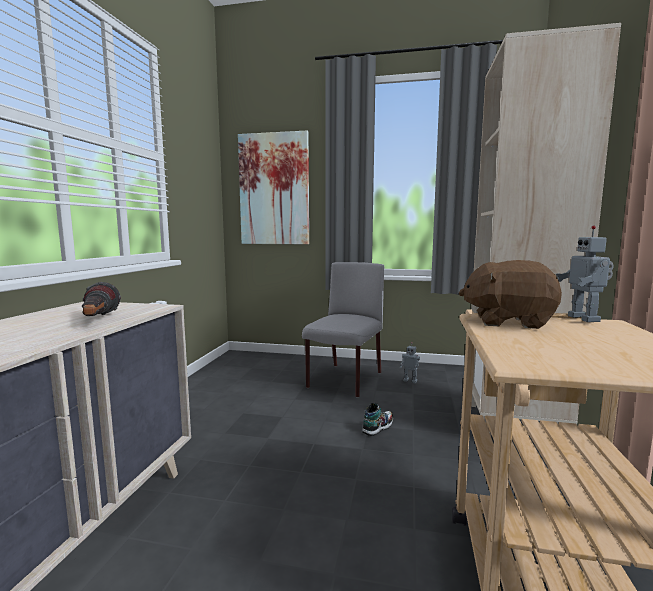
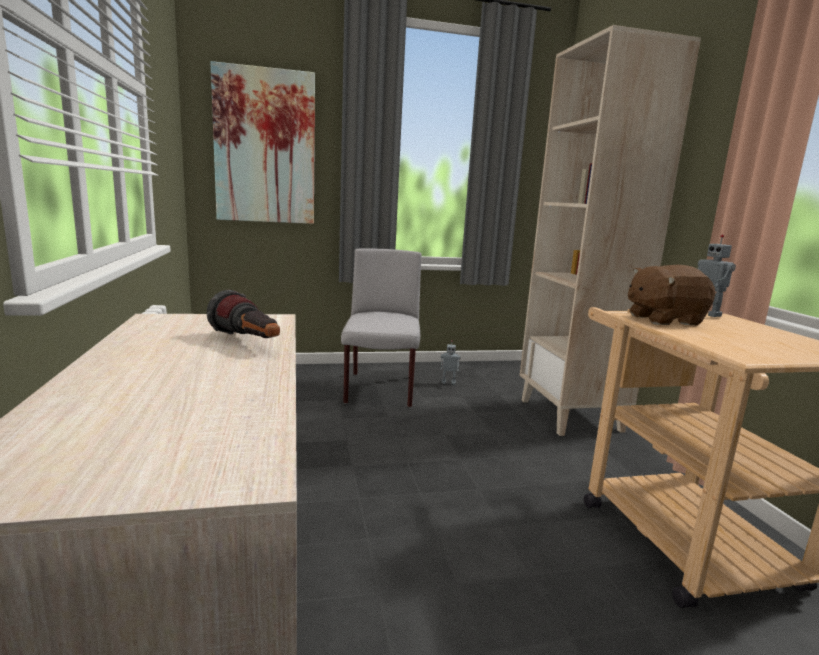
camera: 25 degrees left, 5 degrees up
(378, 427) = (457, 435): shoe -> none

